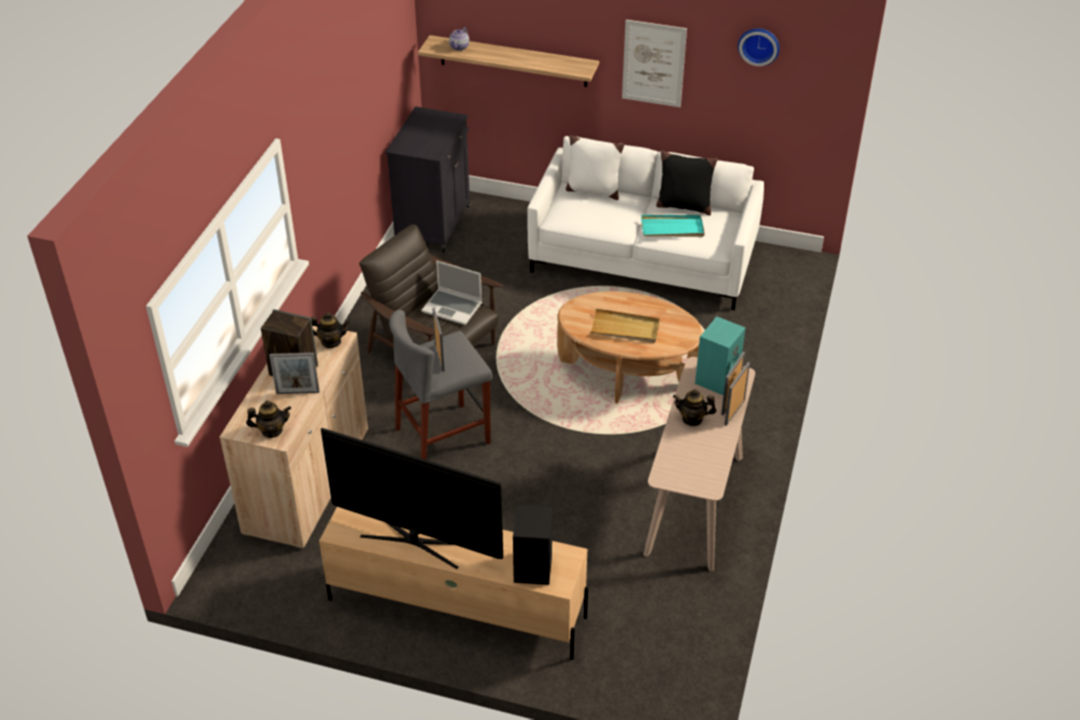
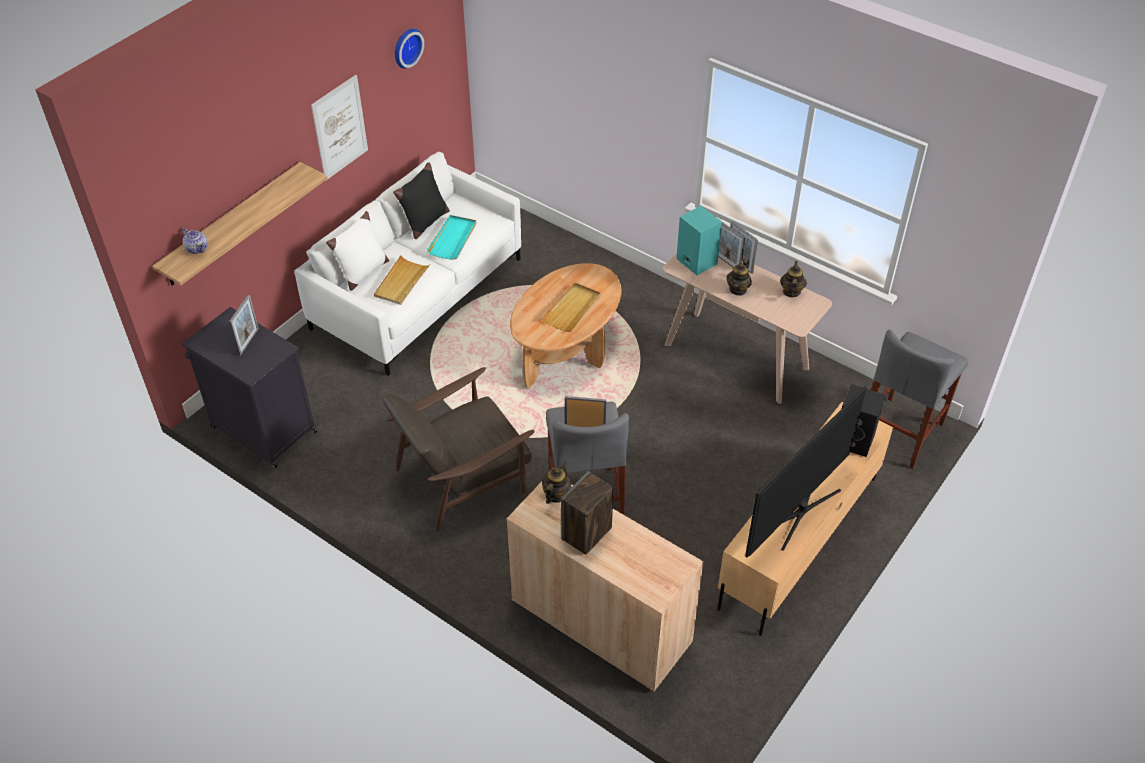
camera: 70 degrees left, 5 degrees up
(271, 431) = (669, 567): teapot -> teapot (791, 292)
(297, 392) = (621, 536): picture frame -> picture frame (248, 342)
(453, 307) = (469, 422): laptop -> none
(594, 215) = (401, 282): none -> beige tray
(657, 673) = (900, 432): none -> grey stool

